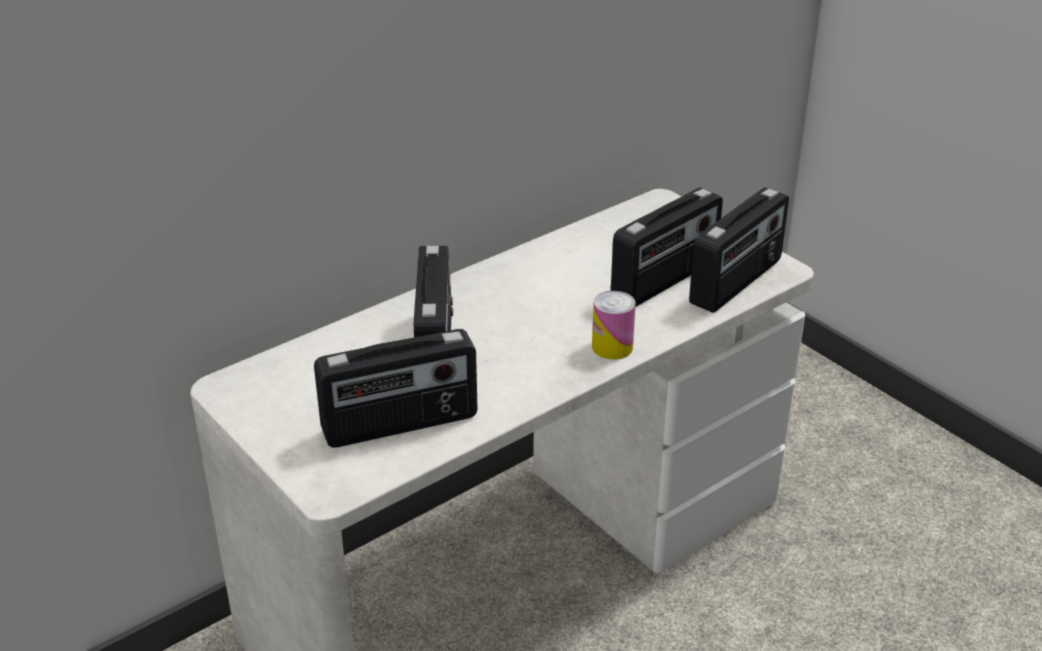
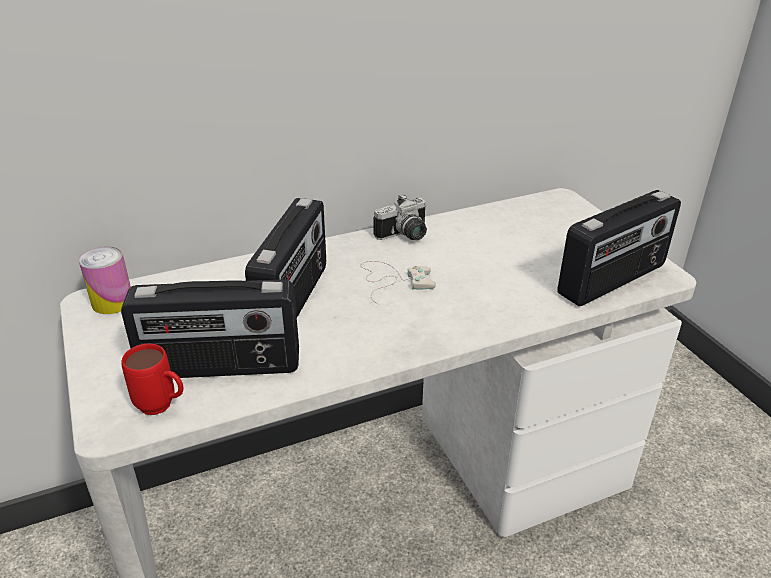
camera: 15 degrees right, 0 degrees up
(367, 468) = (162, 407): none -> red mug
(516, 267) = (405, 236): none -> camera
(525, 316) = (393, 280): none -> white game controller
(612, 347) = (464, 324): can -> can (112, 302)
(665, 280) = (541, 268): radio -> none

